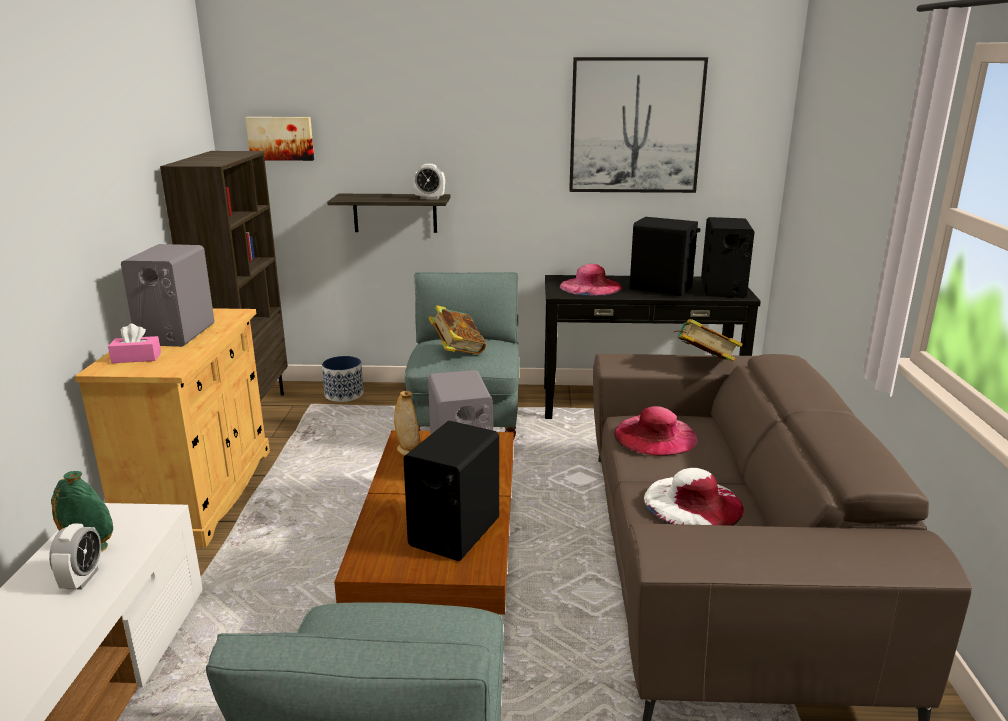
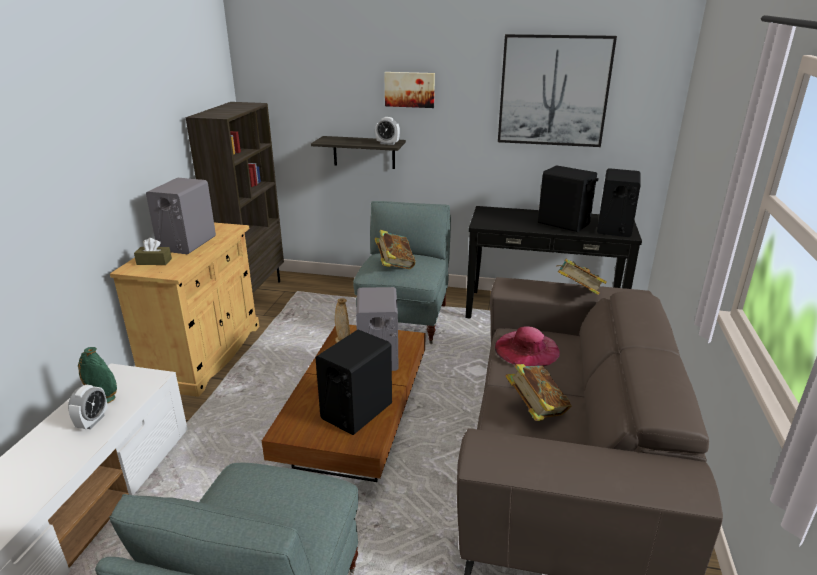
camera: 10 degrees right, 5 degrees up
(136, 358) = (154, 261): pink tissue box -> brown tissue box
(281, 138) = (282, 92): picture -> picture (410, 89)
(344, 394) = (323, 285): planter -> none
(590, 286) = (507, 219): pink hat -> none
(693, 502) = (536, 410): white hat -> book

